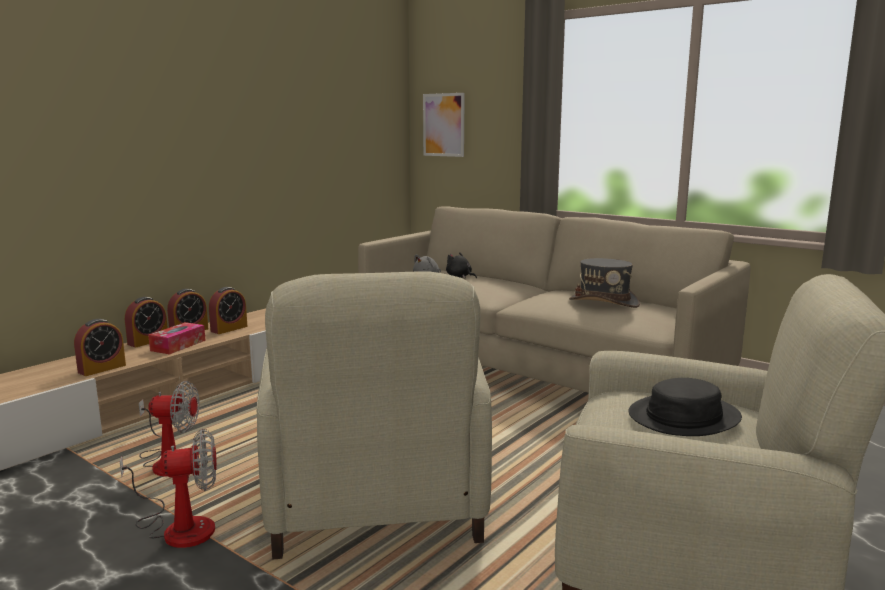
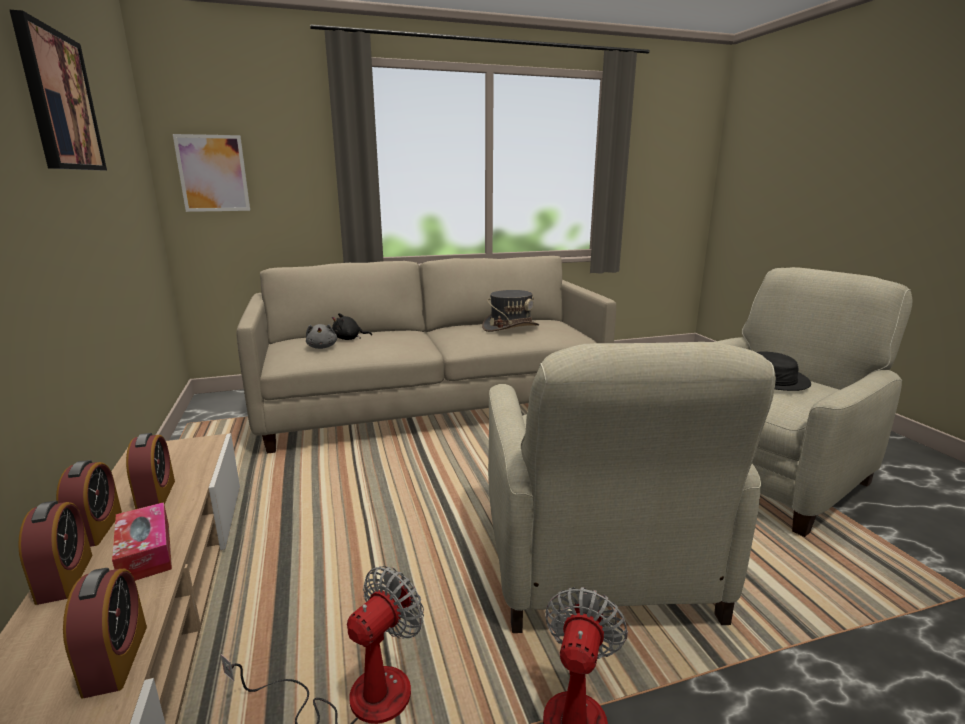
camera: 55 degrees left, 5 degrees up
(284, 82) = (59, 101): none -> picture
(375, 501) = (596, 561): beige armchair -> beige armchair turned 60 degrees clockwise

